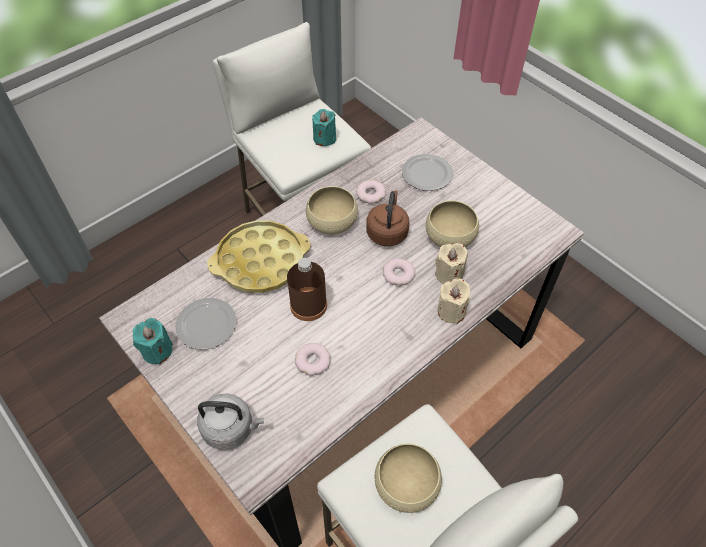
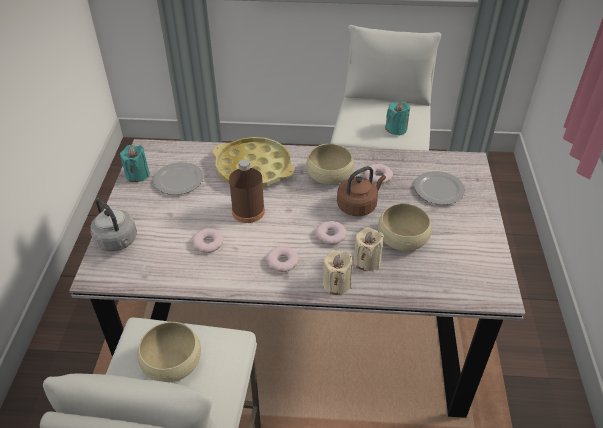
camera: 45 degrees right, 10 degrees down
(391, 326) = (282, 261): none -> donut

